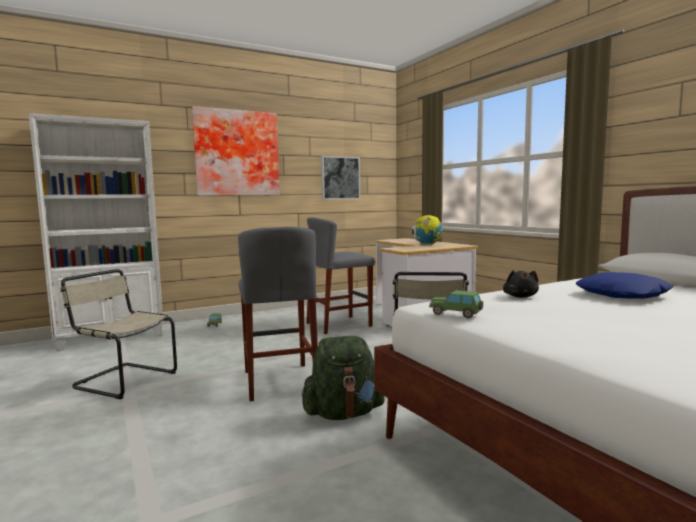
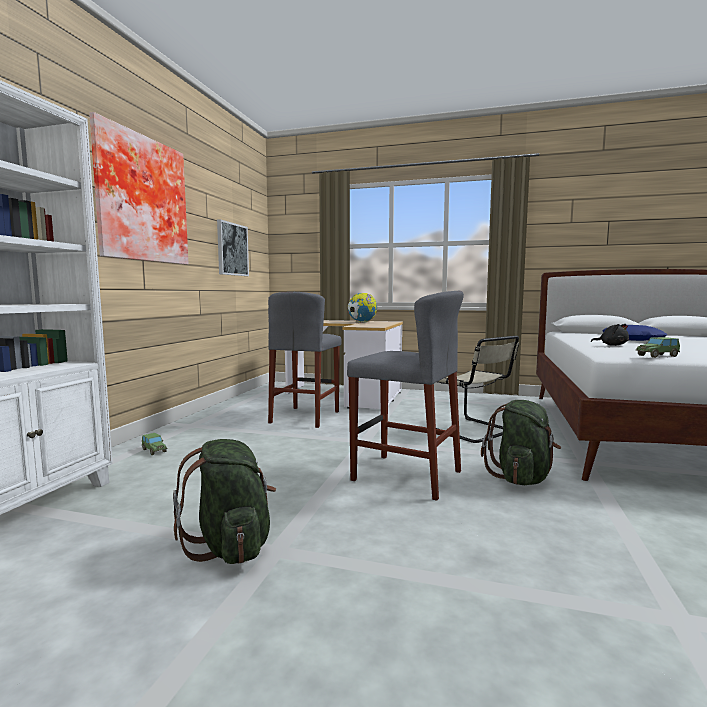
camera: 45 degrees left, 0 degrees up
(123, 380) = (231, 546): beige chair -> green backpack

